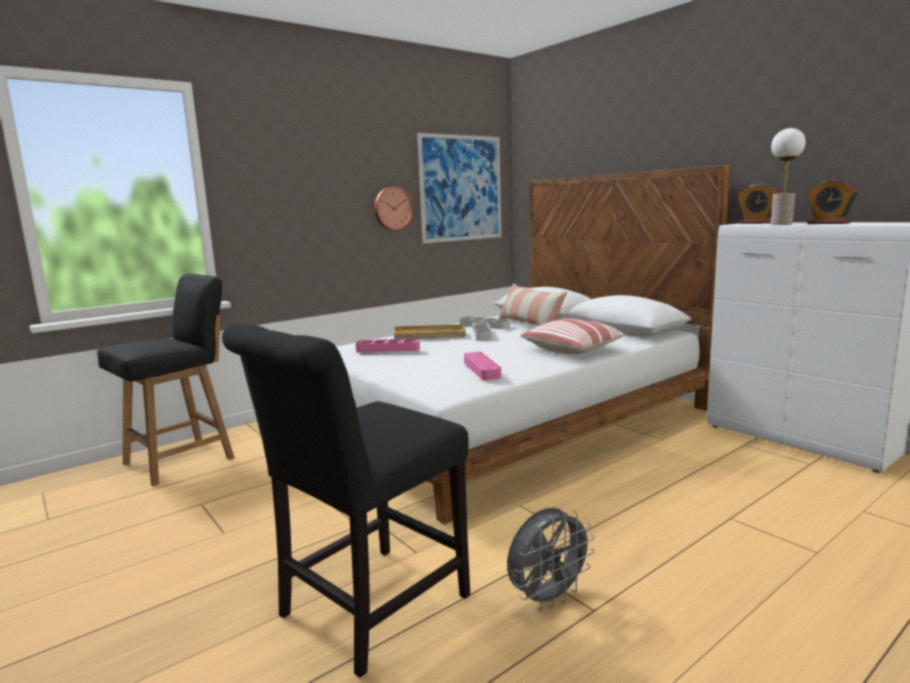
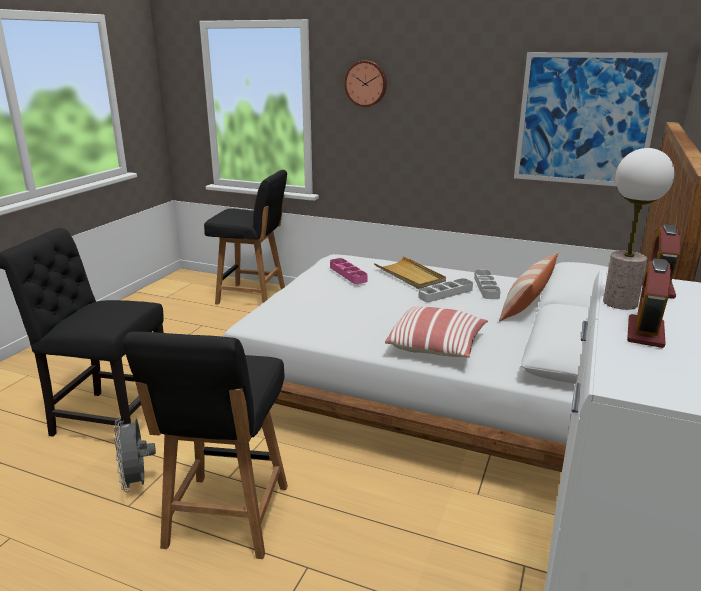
camera: 60 degrees right, 10 degrees up
(392, 208) = (480, 136): wall clock -> wall clock (366, 83)
(481, 369) = (321, 321): pink tray -> none
(548, 598) = (137, 482): grey fan -> grey fan turned 45 degrees clockwise
(646, 547) = (226, 518): none -> black chair

